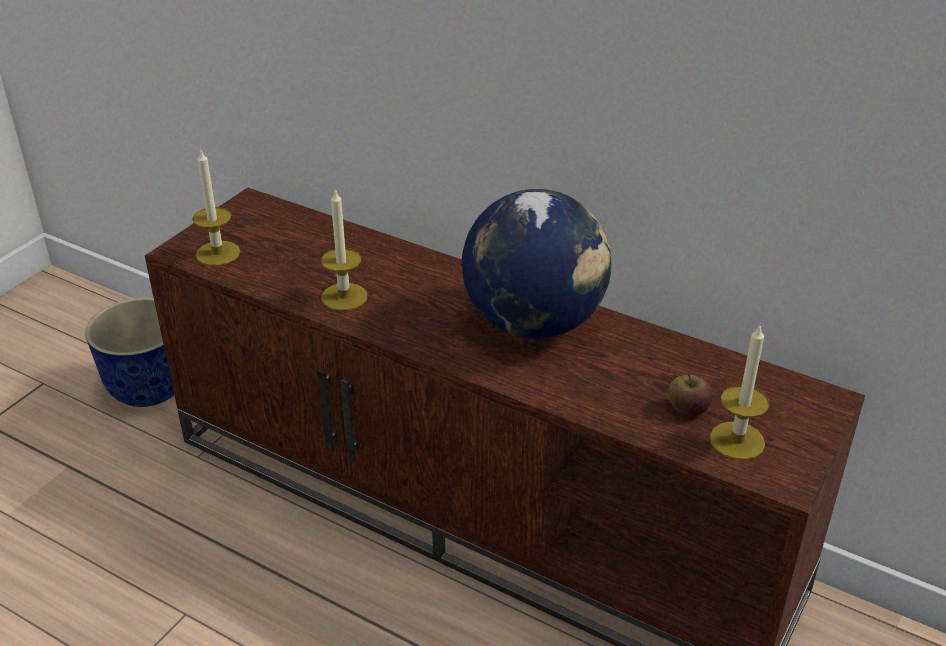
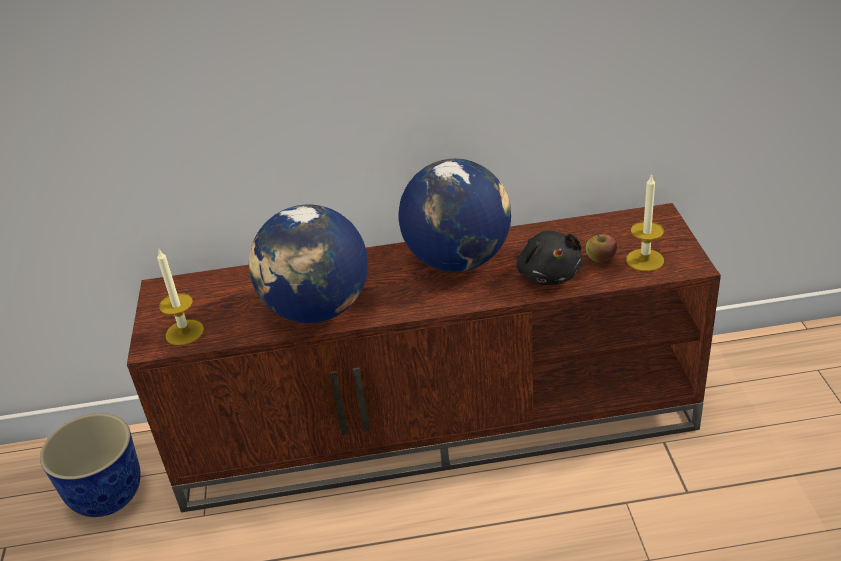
camera: 35 degrees left, 0 degrees up
(344, 297) = (317, 310): candle -> globe
(607, 392) = (549, 274): none -> black plush toy

